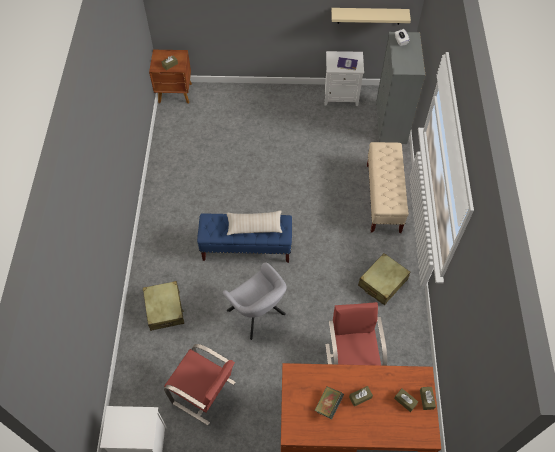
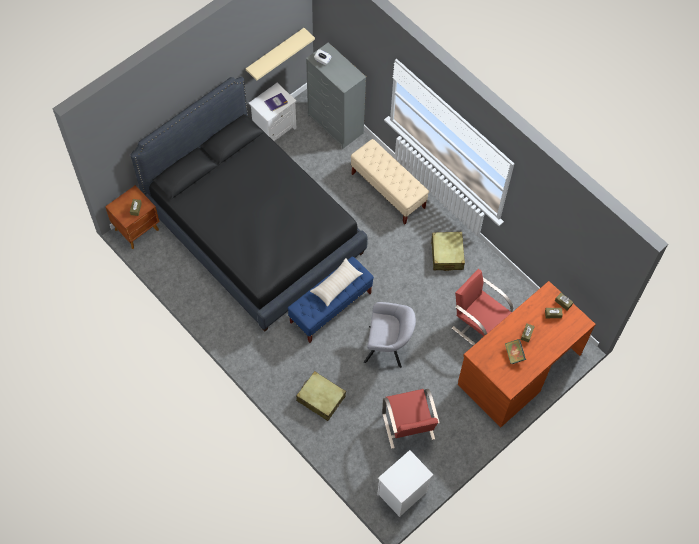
camera: 45 degrees left, 5 degrees up
(204, 393) = (408, 427): red chair -> red chair turned 90 degrees clockwise
(252, 151) = (254, 230): none -> black bed

